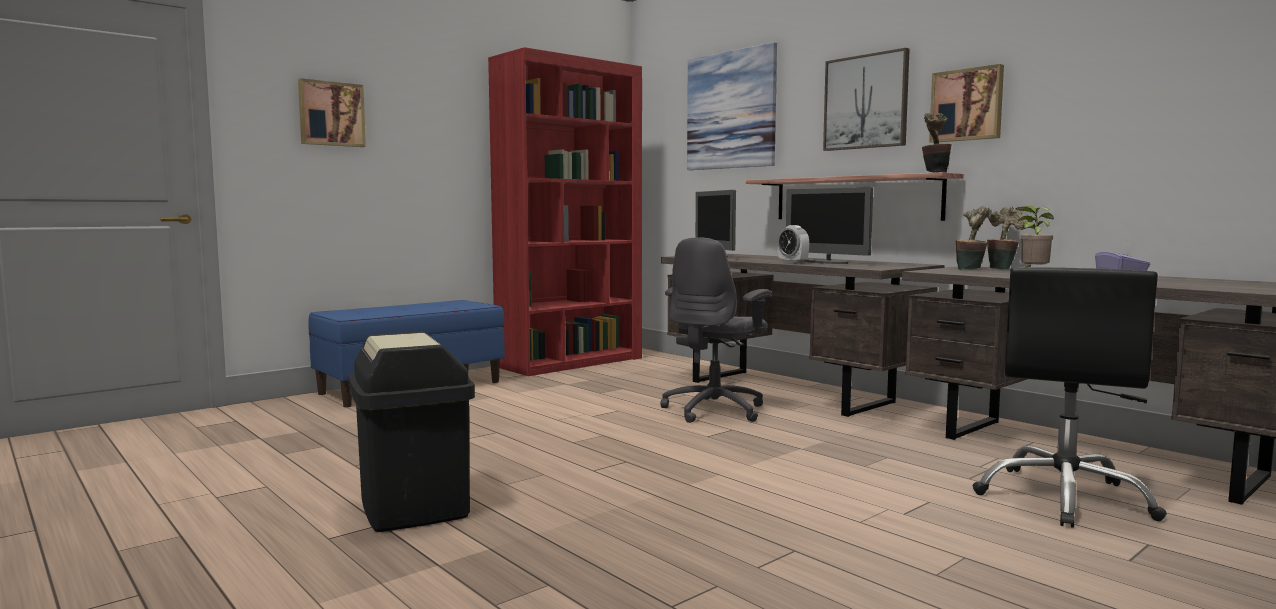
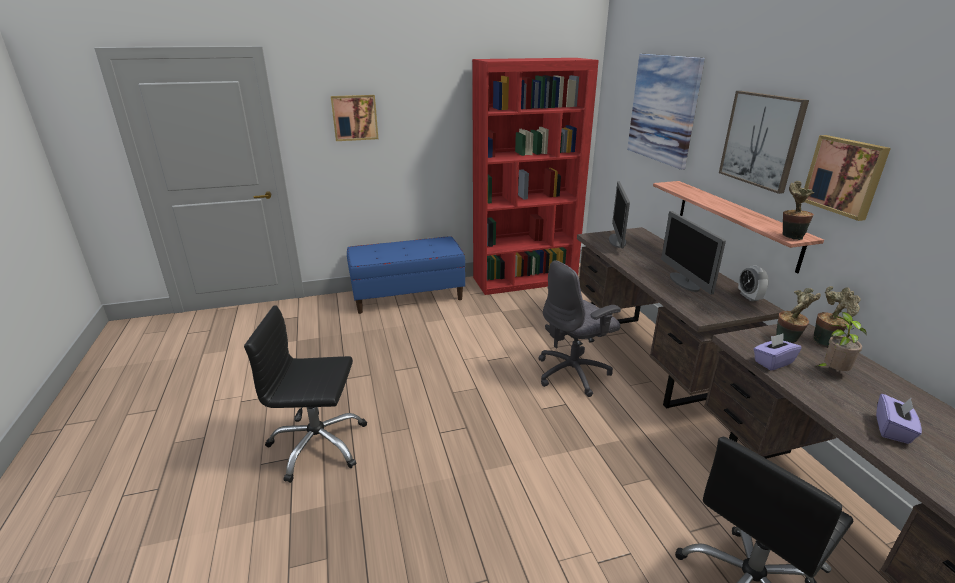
camera: 25 degrees right, 20 degrees up
(413, 508) = (318, 445): black trash can -> black office chair
(792, 262) = (655, 277): alarm clock -> alarm clock (749, 297)
(977, 273) = (772, 362): none -> purple tissue box

